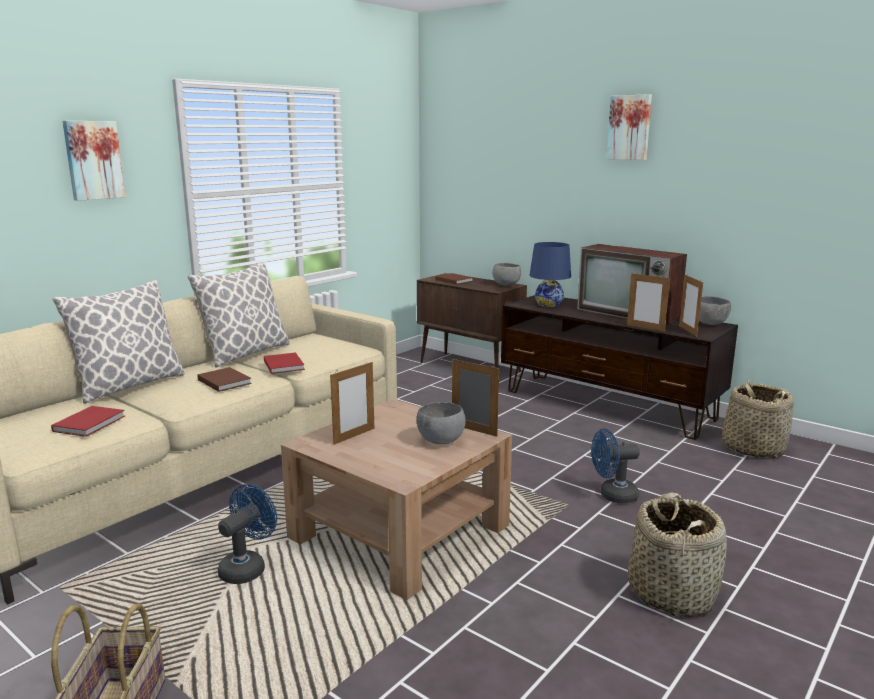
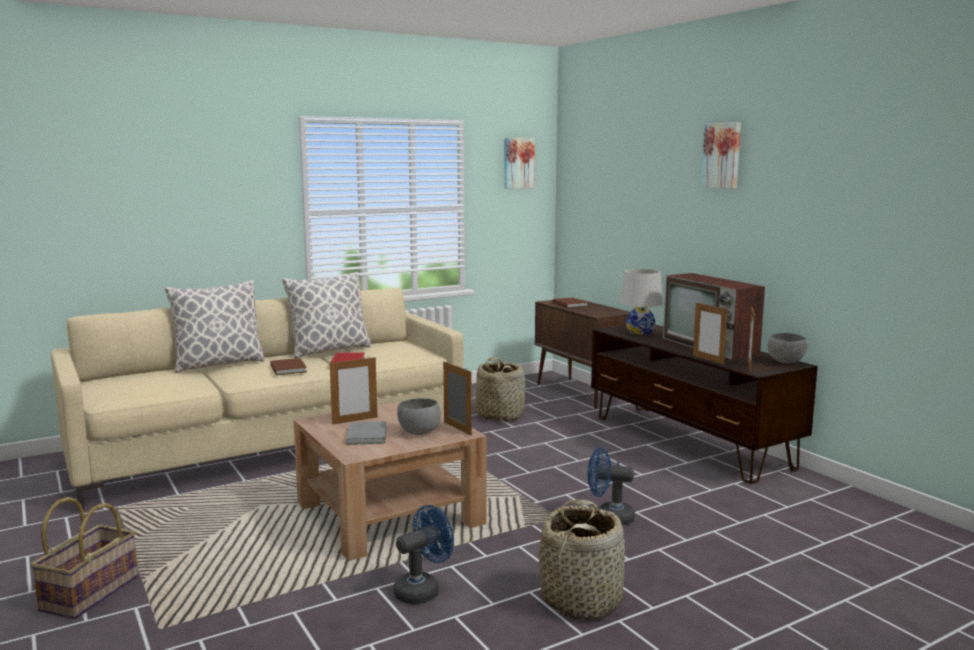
camera: 20 degrees right, 5 degrees down
(91, 423) = (166, 386): red book -> none
(93, 160) = (224, 182): picture -> picture (518, 163)
(247, 567) = (251, 518): blue fan -> blue fan (422, 590)
(389, 452) = (368, 435): none -> grey book
(505, 285) = (615, 311): grey bowl -> none
(549, 304) = (640, 332): blue table lamp -> white table lamp
(753, 448) = (808, 500): basket -> basket (500, 415)

